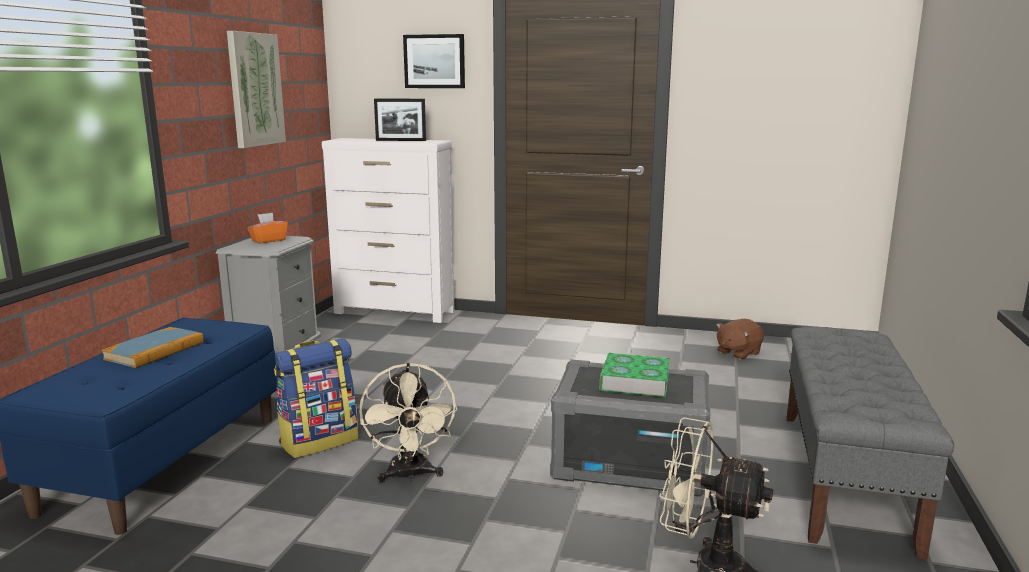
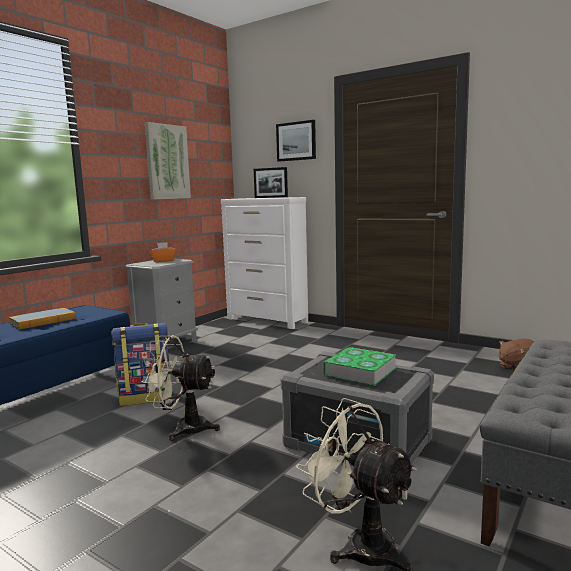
camera: 20 degrees right, 5 degrees down
(410, 475) = (183, 428): beige fan -> beige fan turned 90 degrees clockwise

